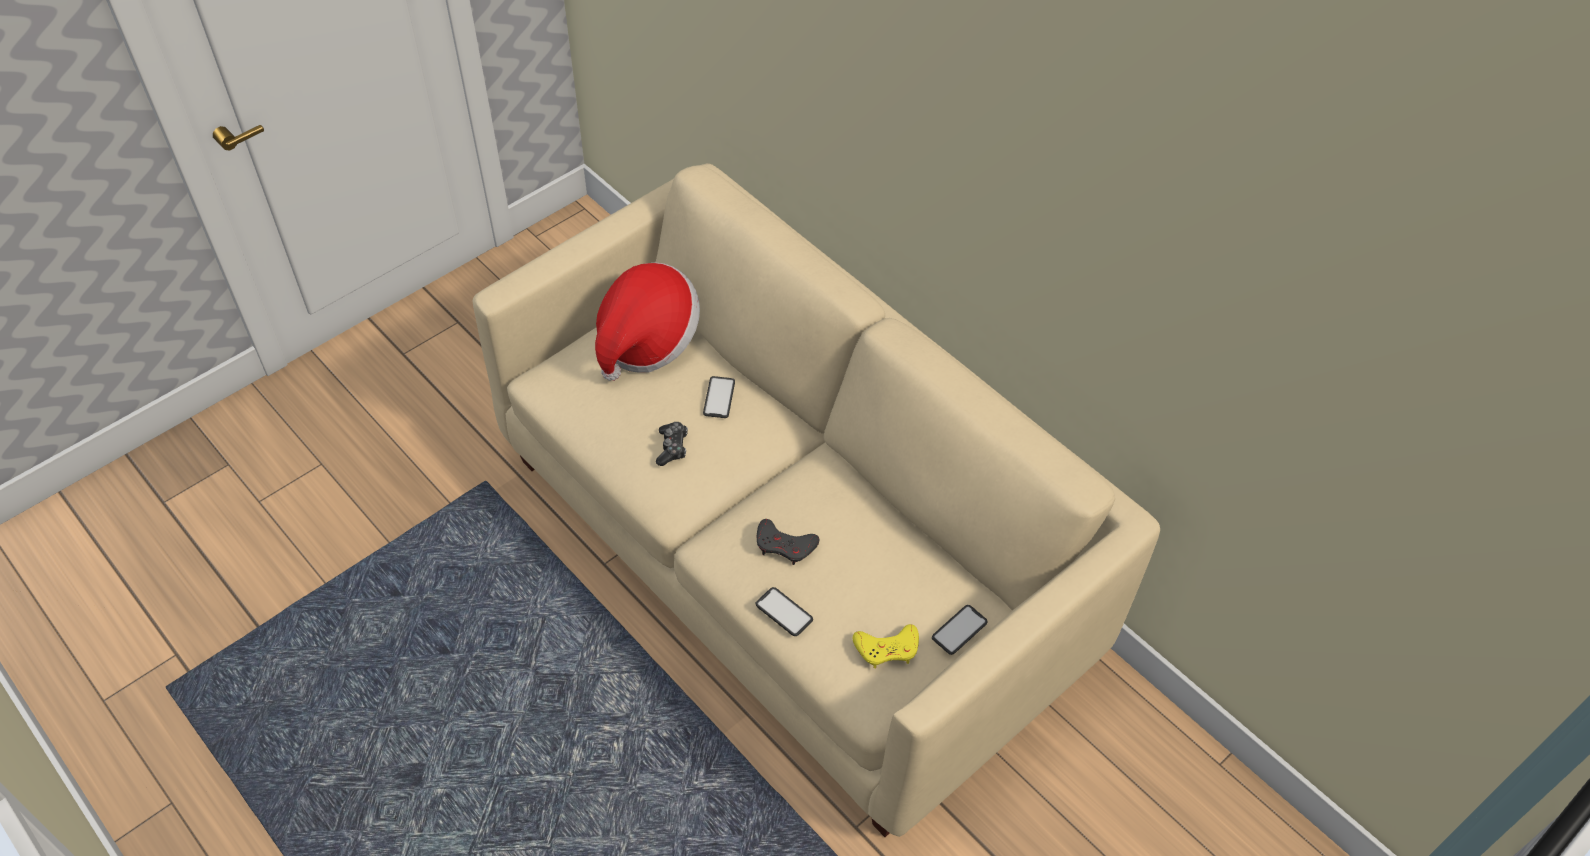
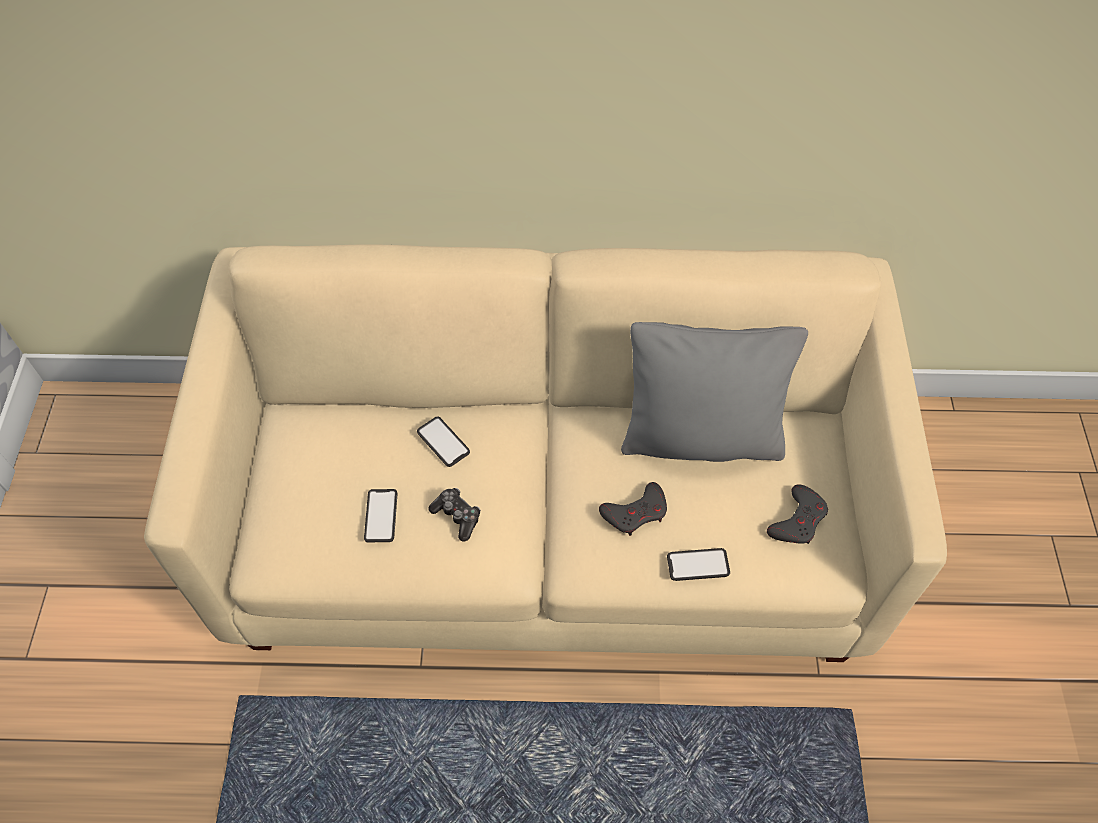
camera: 45 degrees left, 5 degrees up
(646, 341) = (322, 448): hat -> none
(887, 648) = (798, 520): yellow game controller -> grey game controller
(892, 541) = (701, 437): none -> grey pillow
(959, 630) = (821, 459): phone -> phone (381, 516)

